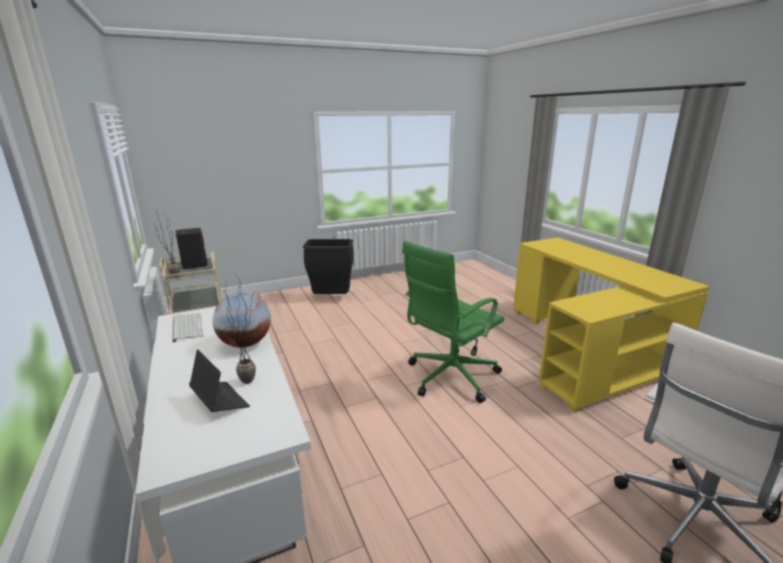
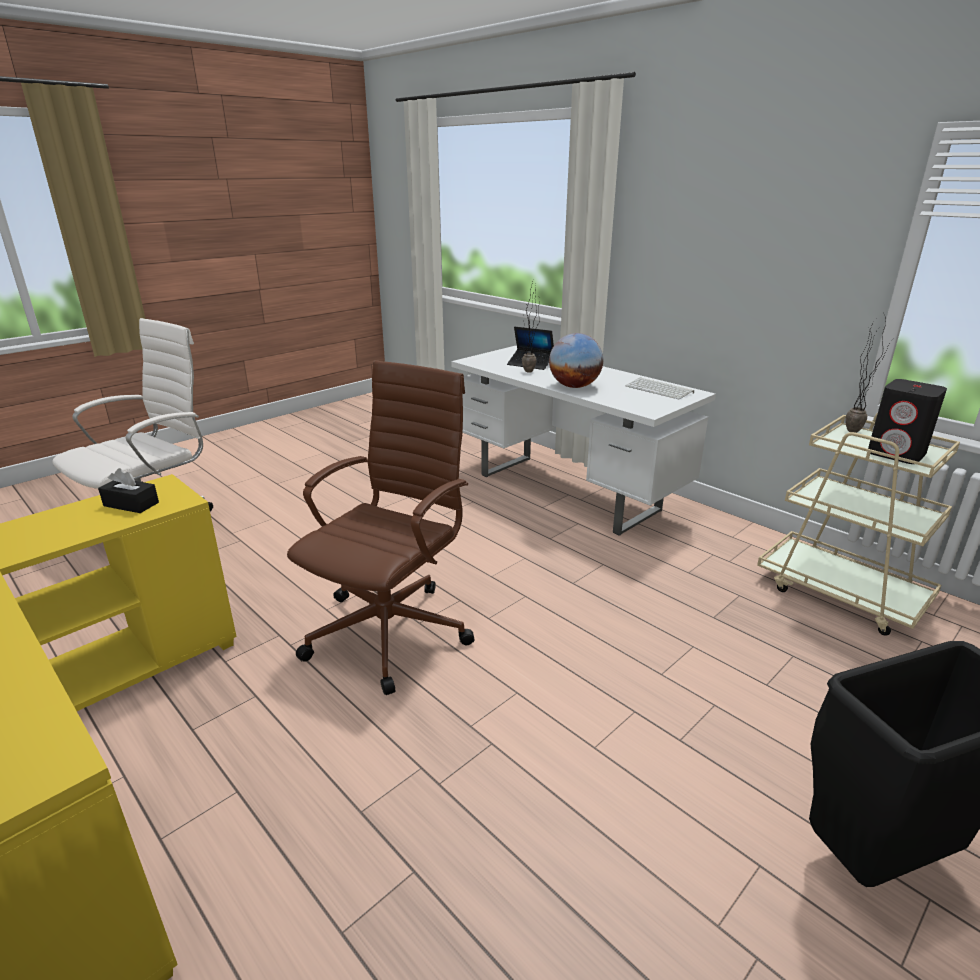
camera: 160 degrees right, 5 degrees up
(450, 377) = (392, 630): green office chair -> brown office chair
(593, 306) = (131, 504): none -> black tissue box

